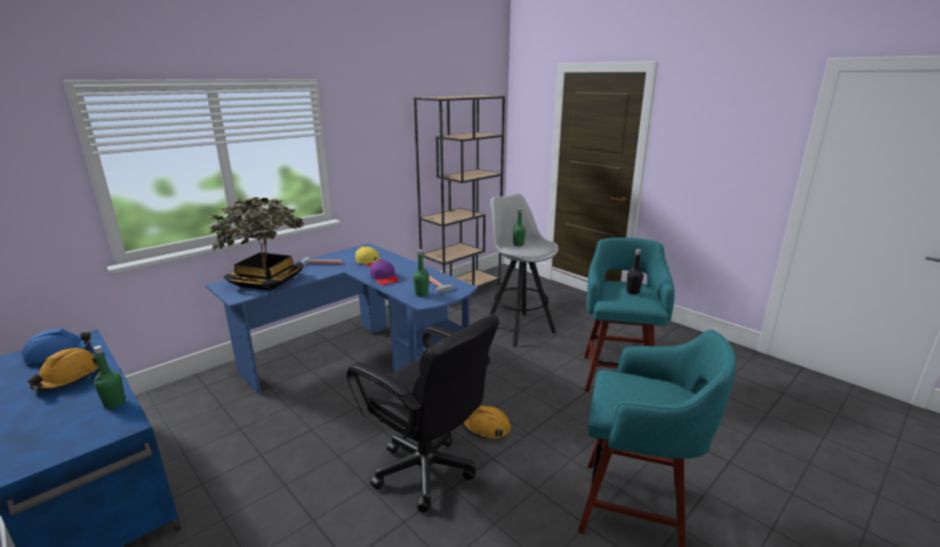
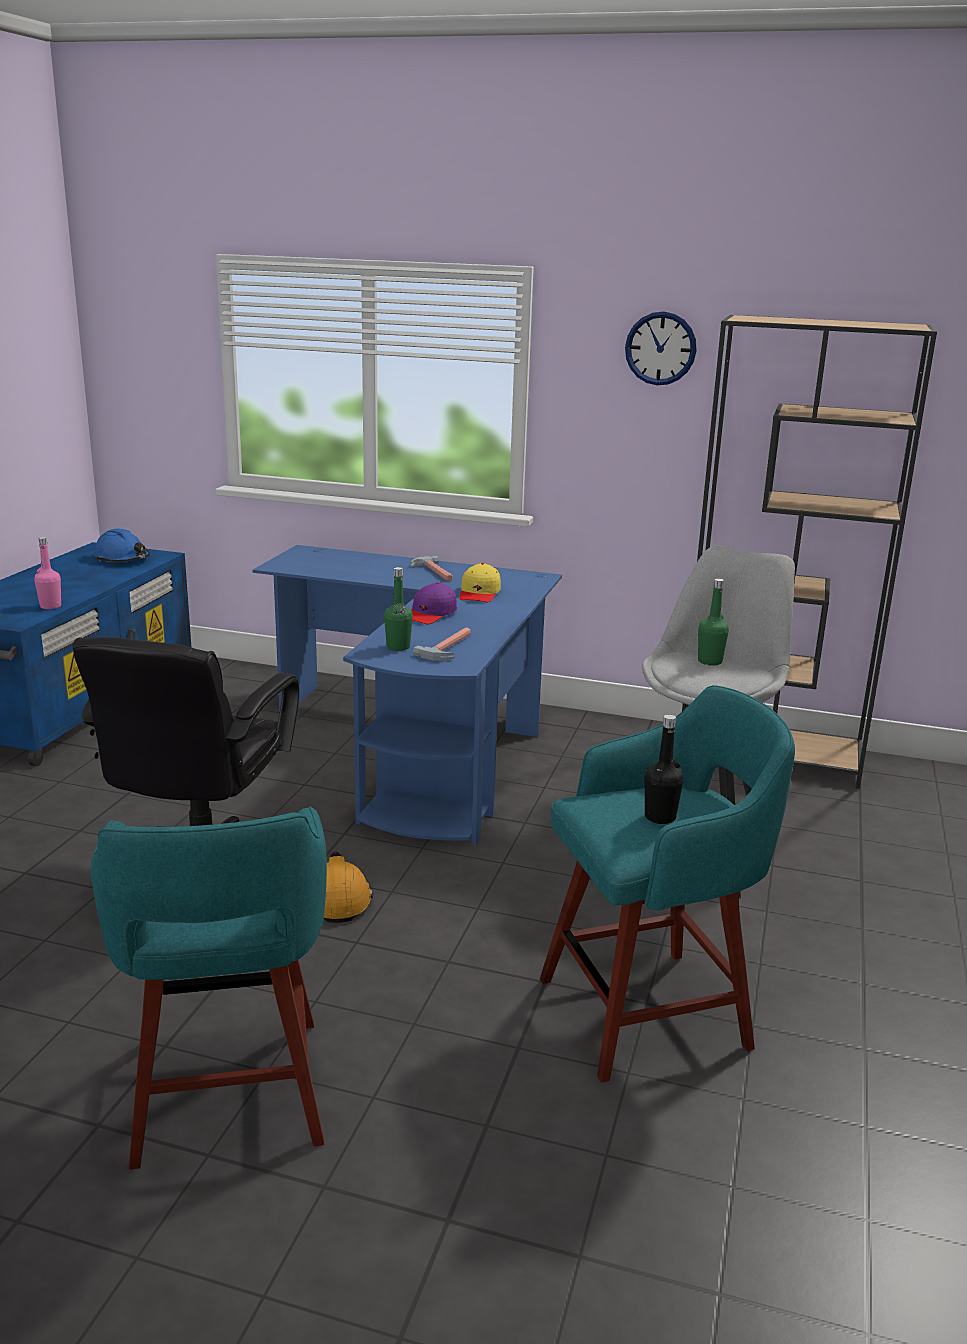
camera: 60 degrees right, 0 degrees up
(68, 378) = (82, 577): orange hard hat -> none
(115, 403) = (50, 606): green bottle -> pink bottle
(267, 281) = (338, 565): potted plant -> none
(384, 117) = (660, 348): none -> wall clock

